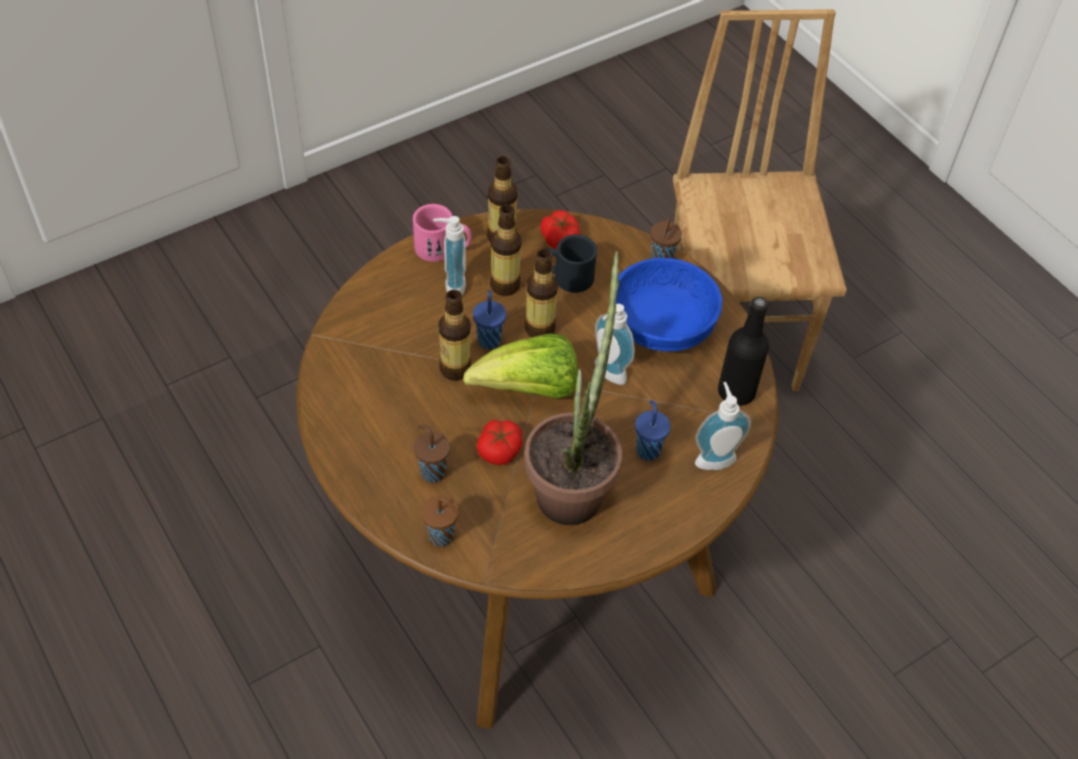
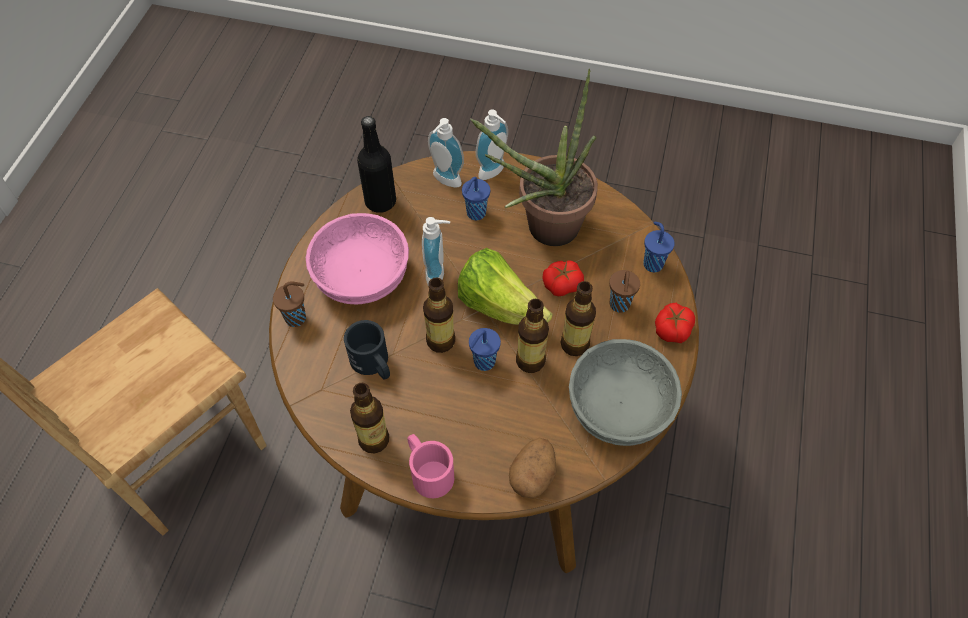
camera: 130 degrees left, 5 degrees up
(352, 390) = (617, 406): none -> grey bowl
(367, 298) = (532, 475): none -> potato
(442, 537) = (652, 263): brown cup -> blue cup
(450, 286) = (460, 430): soap dispenser -> soap dispenser (494, 172)
(505, 285) = (422, 395): bottle -> bottle (574, 344)
(560, 238) = (335, 399): tomato -> tomato (672, 329)
(663, 325) = (360, 274): blue bowl -> pink bowl

